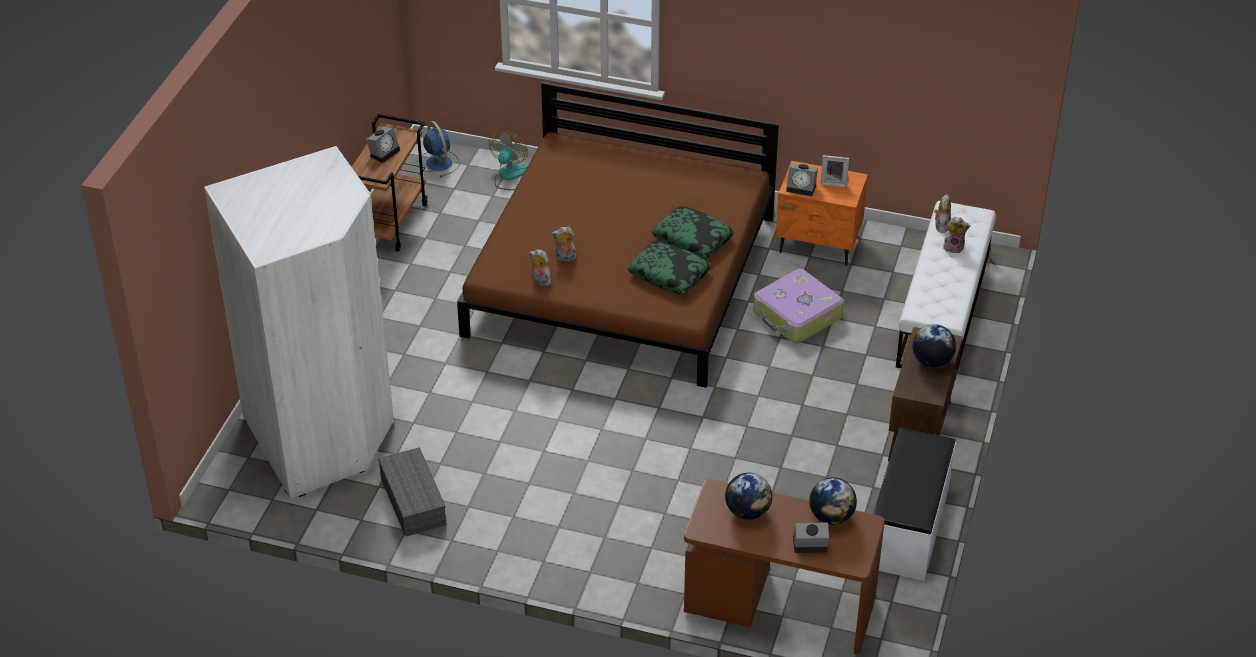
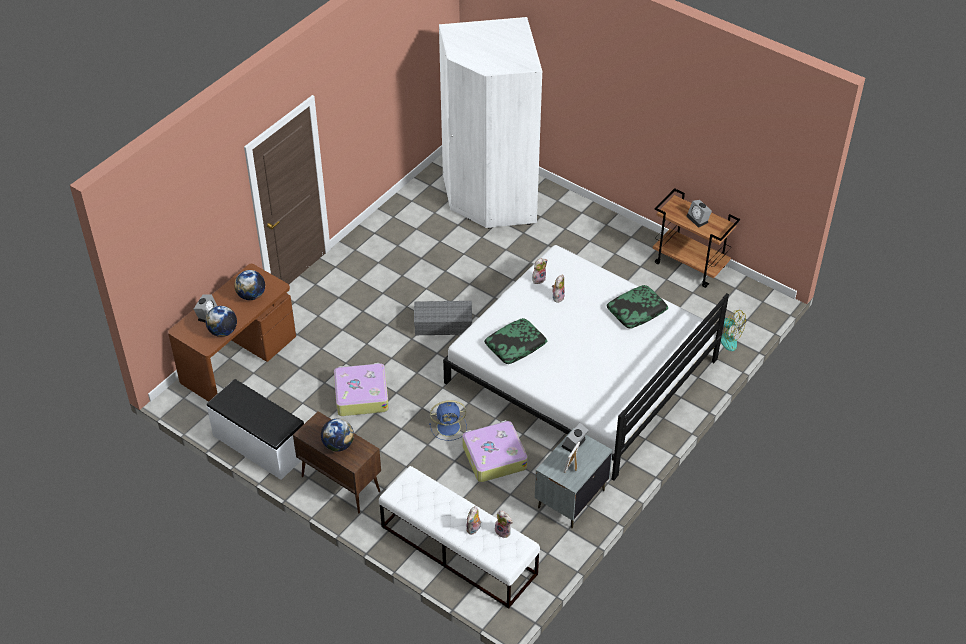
camera: 110 degrees right, 5 degrees up
(411, 501) = (415, 223): grey storage box -> grey storage box (444, 324)
(438, 162) = (755, 304): blue fan -> blue fan (449, 427)
(622, 275) = (582, 371): brown bed -> white bed
(693, 239) = (548, 369): pillow -> pillow (636, 311)
(770, 457) = (361, 395): none -> suitcase
(819, 244) = (570, 499): orange nightstand -> grey nightstand

